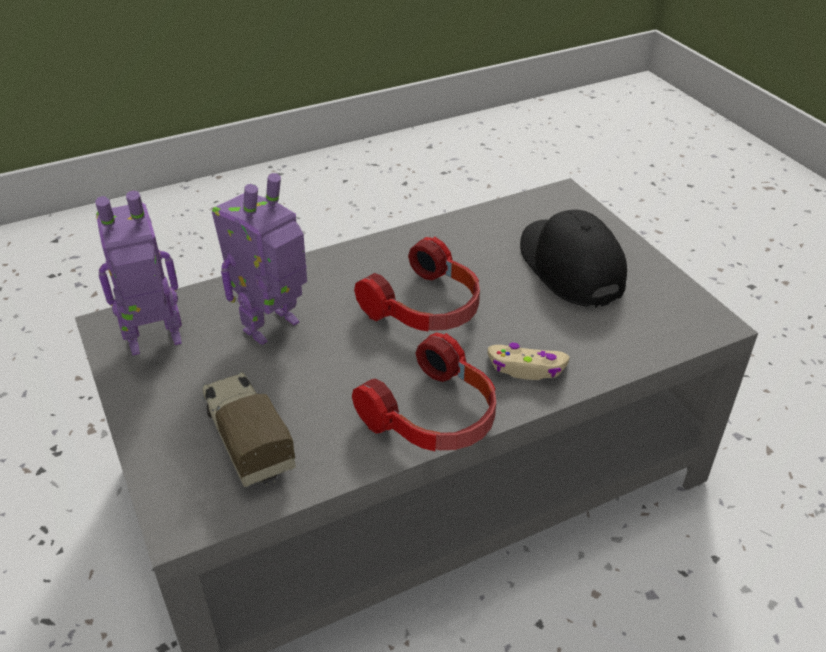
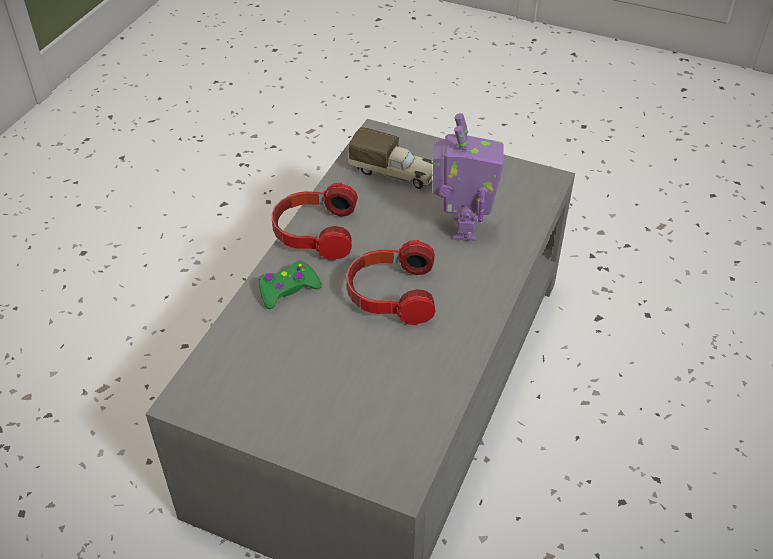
camera: 140 degrees right, 5 degrees up
(155, 342) = (510, 185): toy robot -> none
(527, 368) = (288, 289): beige game controller -> green game controller
(569, 267) = (325, 392): black cap -> none

